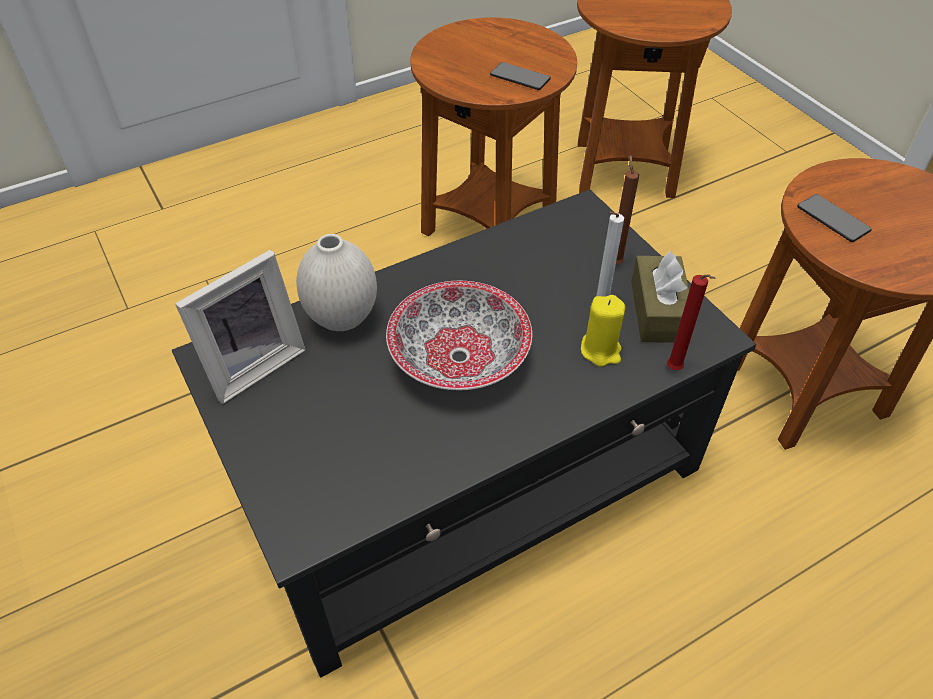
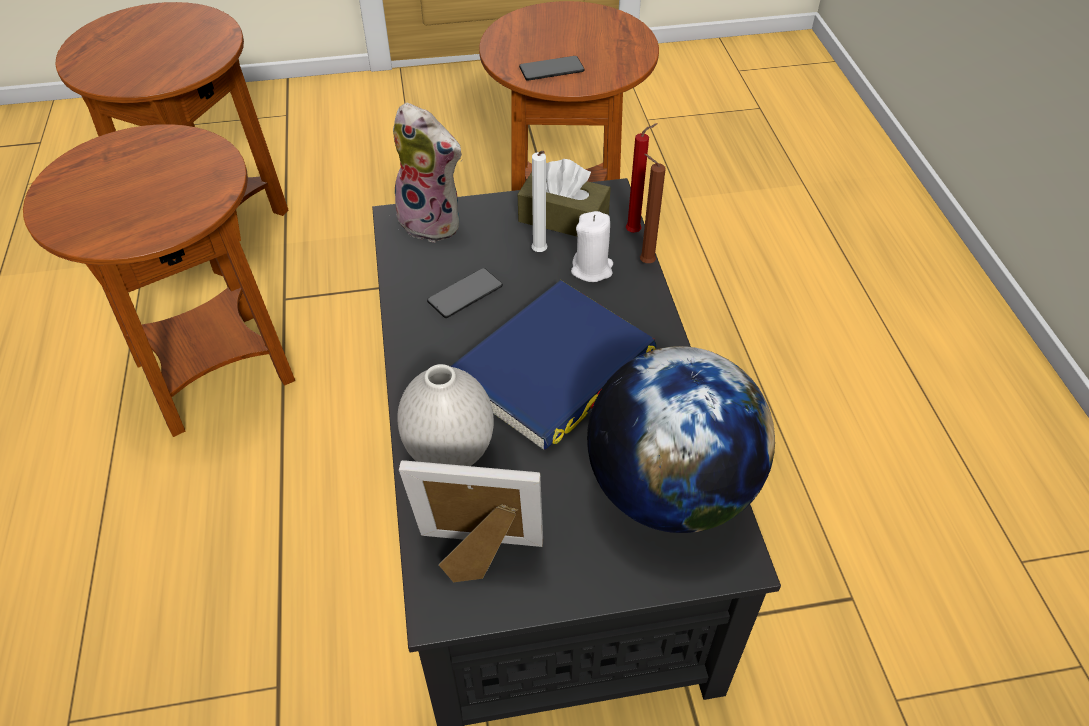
camera: 70 degrees left, 0 degrees up
(252, 364) = (478, 558): picture frame -> picture frame turned 60 degrees counterclockwise
(356, 473) = (669, 490): none -> globe
(460, 356) = (553, 369): bowl -> blue book
(520, 77) = (195, 177): phone -> phone (465, 294)
(595, 229) = (434, 221): none -> plush toy
(601, 350) = (592, 269): yellow candle -> white candle
(615, 262) = (487, 223): brown candle -> brown candle (644, 262)

